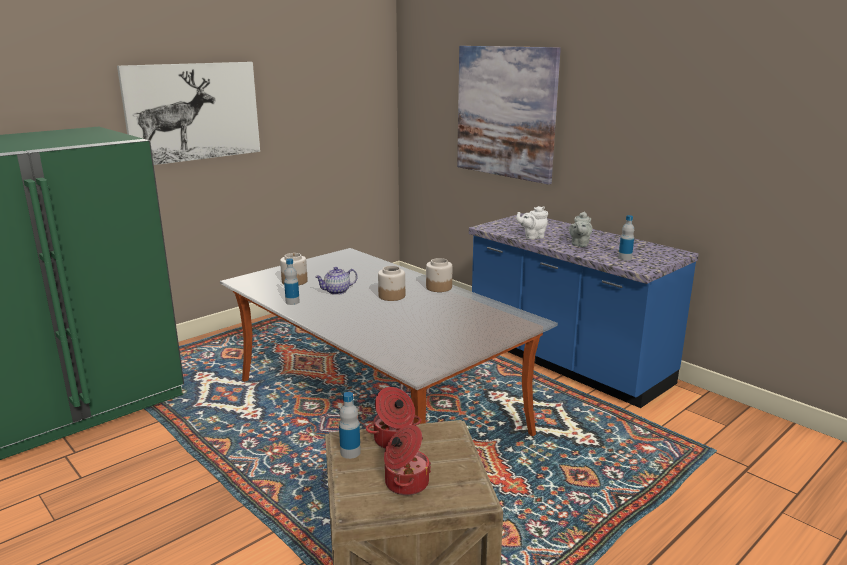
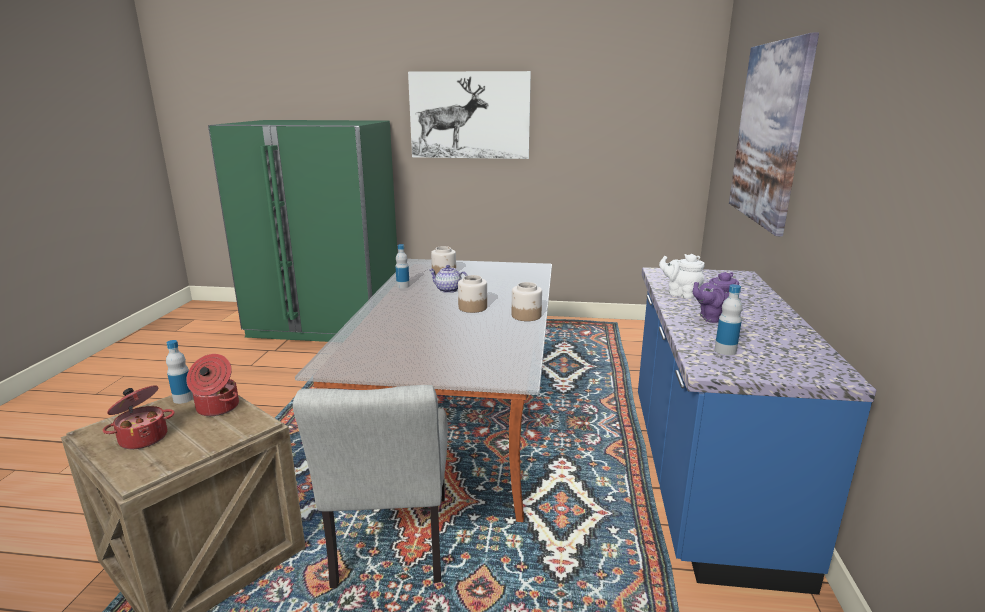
camera: 50 degrees right, 0 degrees up
(502, 496) = (390, 549): none -> grey chair
(579, 244) = (712, 318): grey teapot -> purple teapot

